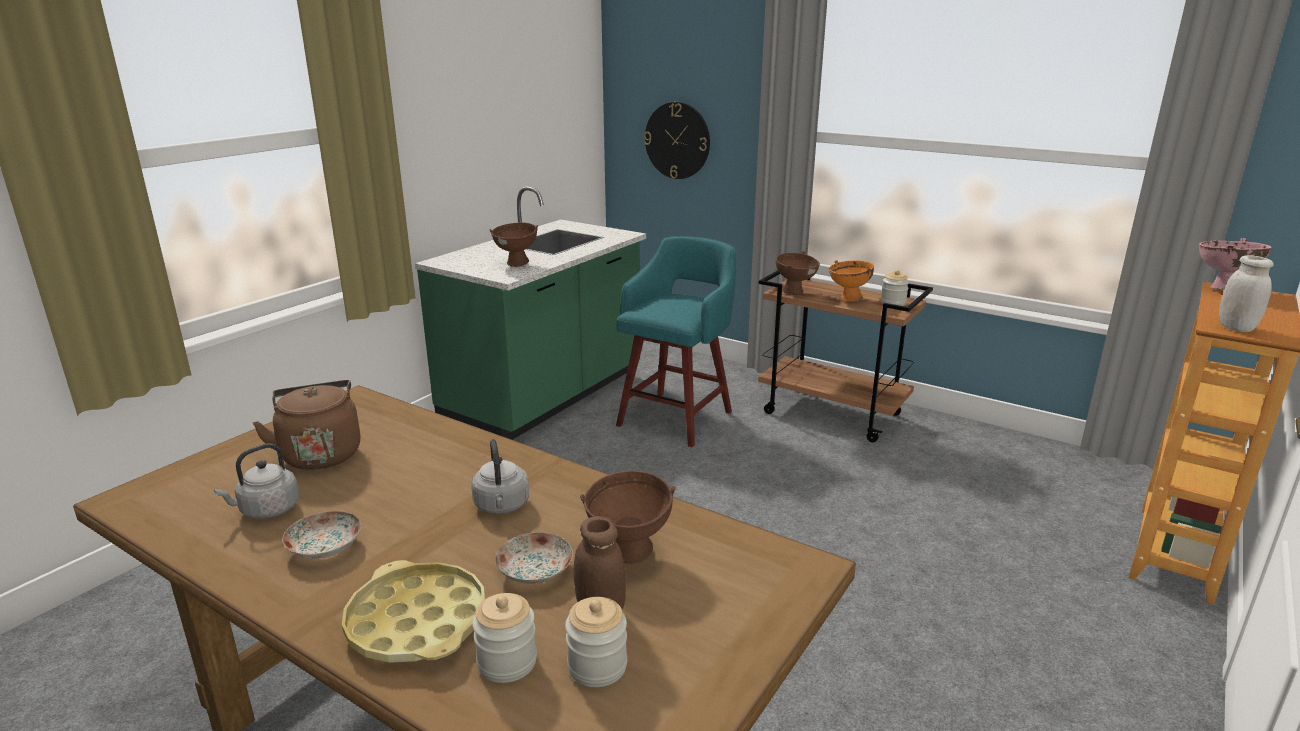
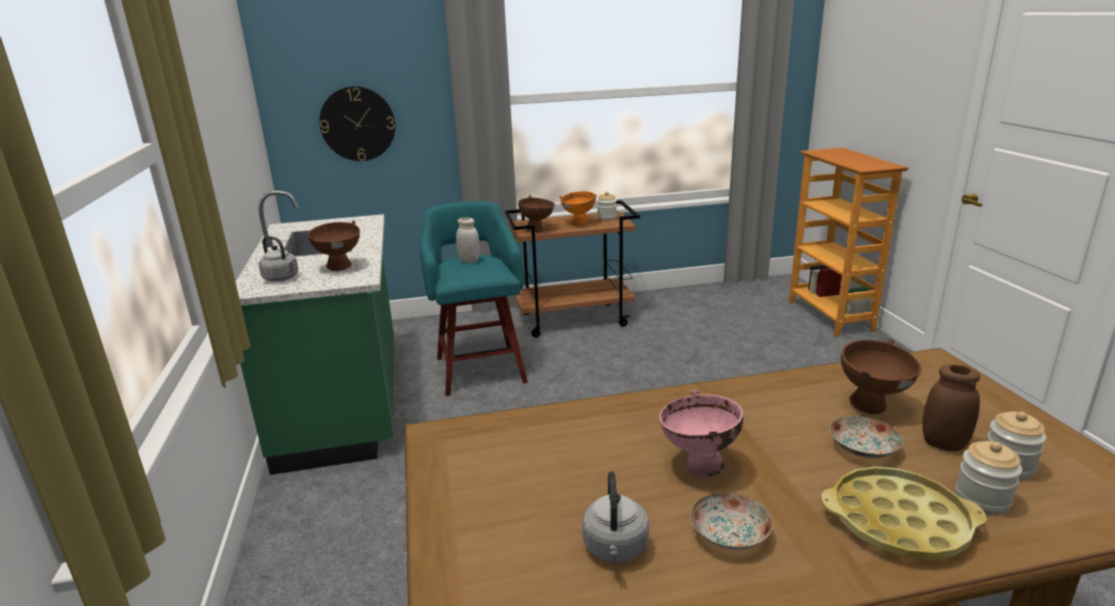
camera: 45 degrees left, 0 degrees up
(320, 453) = (532, 486): brown kettle -> none
(502, 506) = (749, 430): grey kettle -> grey kettle (282, 278)
(1222, 289) = (816, 152): pink bowl -> pink bowl (698, 467)
(1236, 328) = (869, 166): white jar -> white jar (469, 261)

